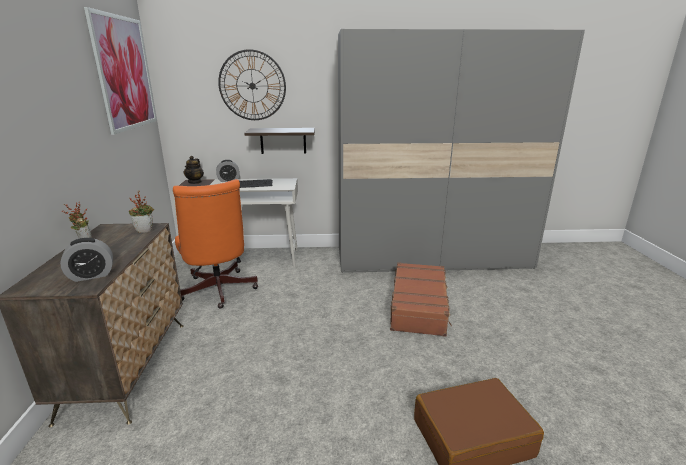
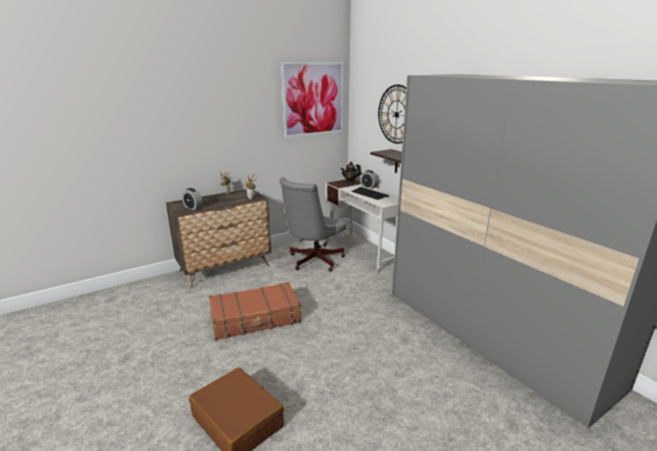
camera: 60 degrees right, 0 degrees up
(218, 292) = (313, 261): orange office chair -> grey office chair
(419, 306) = (386, 351): brown suitcase -> brown suitcase (255, 319)

